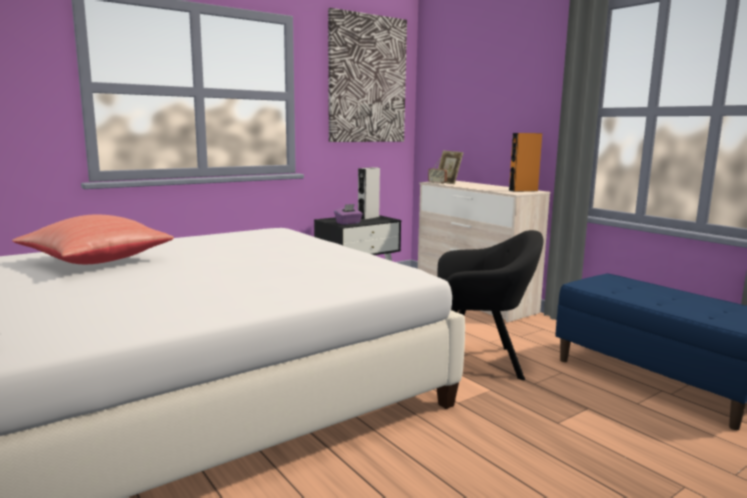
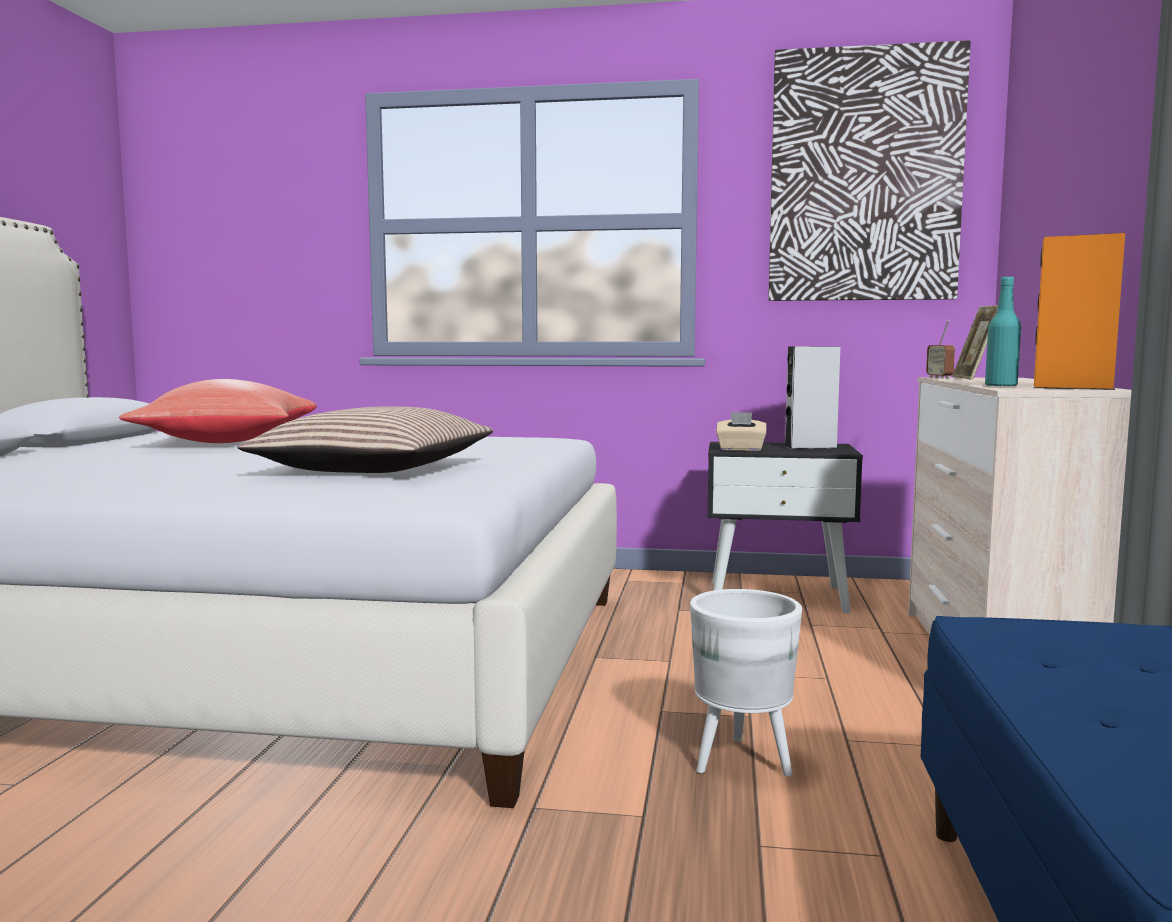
camera: 45 degrees right, 5 degrees down
(307, 263) = (374, 468): none -> pillow
(348, 223) = (740, 449): purple tissue box -> beige tissue box
(480, 361) = (742, 763): black armchair -> white planter
(498, 190) = (1001, 386): none -> turquoise bottle

